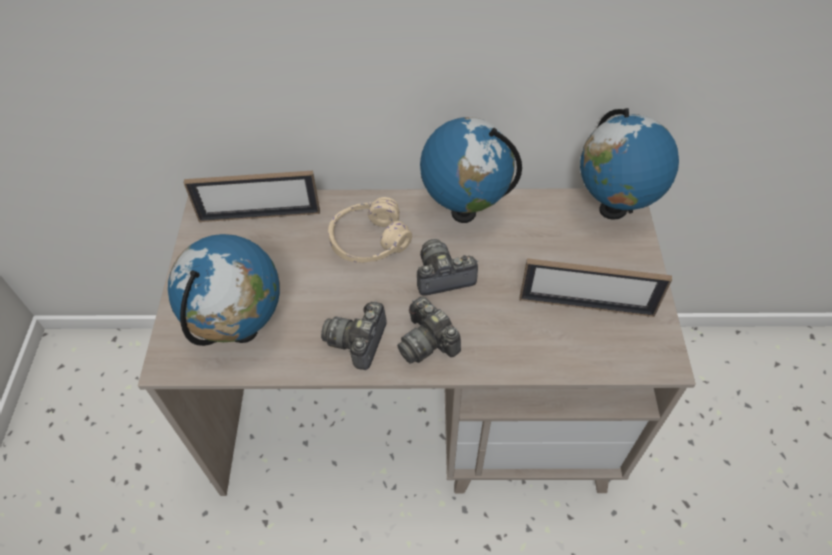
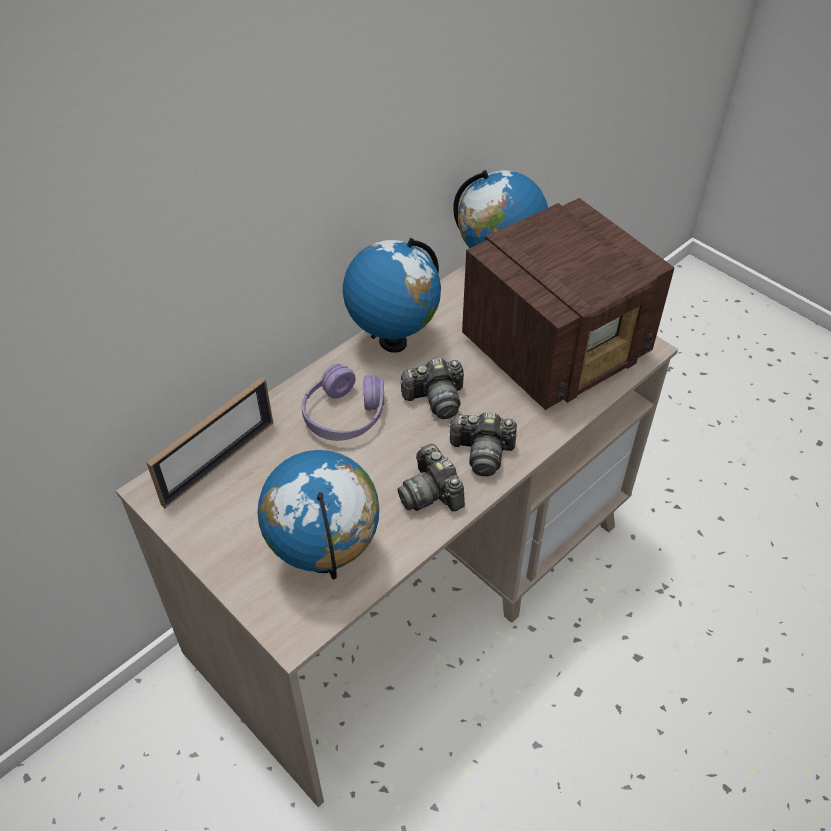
camera: 45 degrees left, 5 degrees down
(369, 241) = (344, 415): beige headphones -> purple headphones
(443, 276) = (435, 399): camera -> camera turned 135 degrees counterclockwise
(586, 306) = (558, 348): picture frame -> radio

